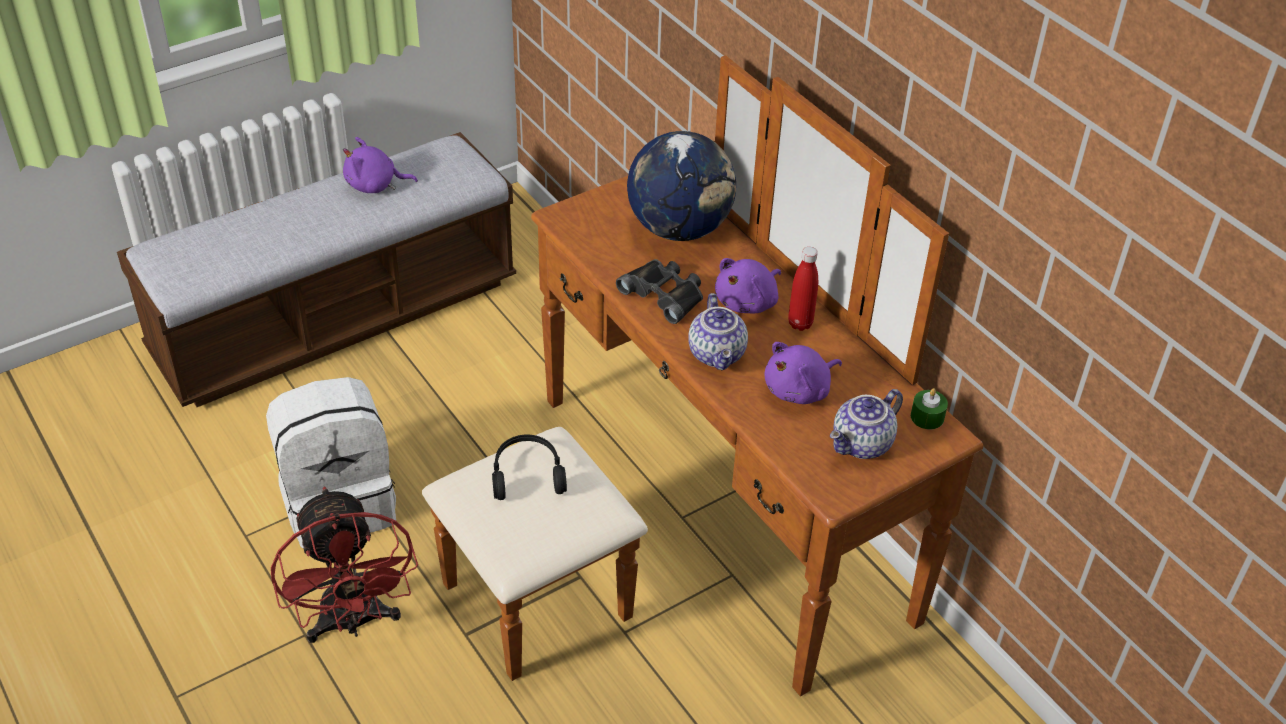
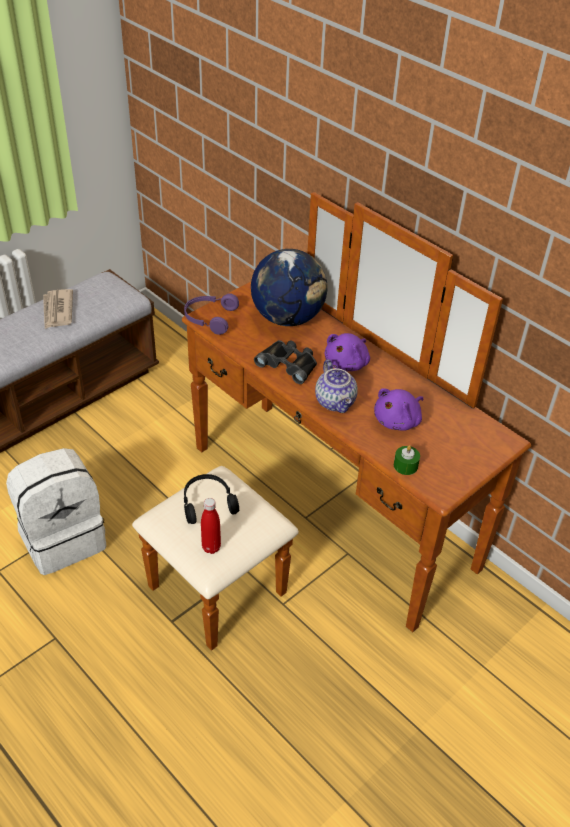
camera: 10 degrees left, 0 degrees up
(353, 622) = (88, 624): red fan -> none
(375, 185) = (57, 311): purple plush toy -> newspaper
(569, 218) = (209, 318): none -> purple headphones
(800, 323) = (386, 374): red bottle -> red bottle (211, 547)
(862, 445) = (451, 454): teapot -> none
(927, 417) = (489, 429): green candle -> green candle (405, 465)

